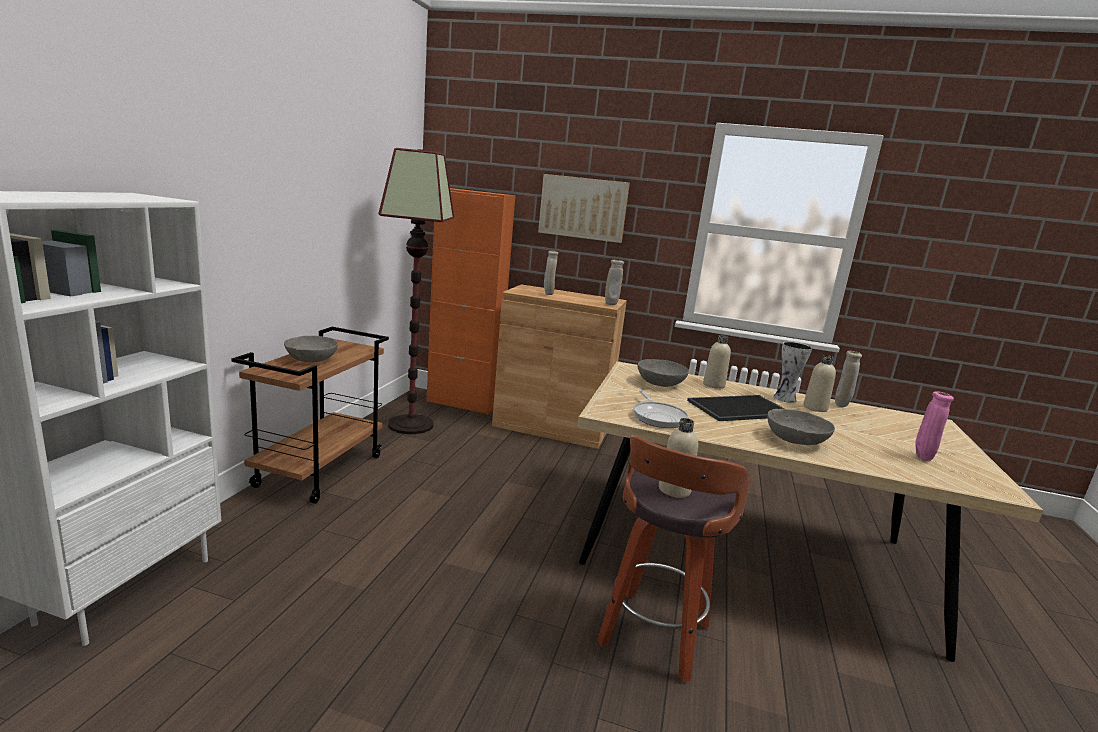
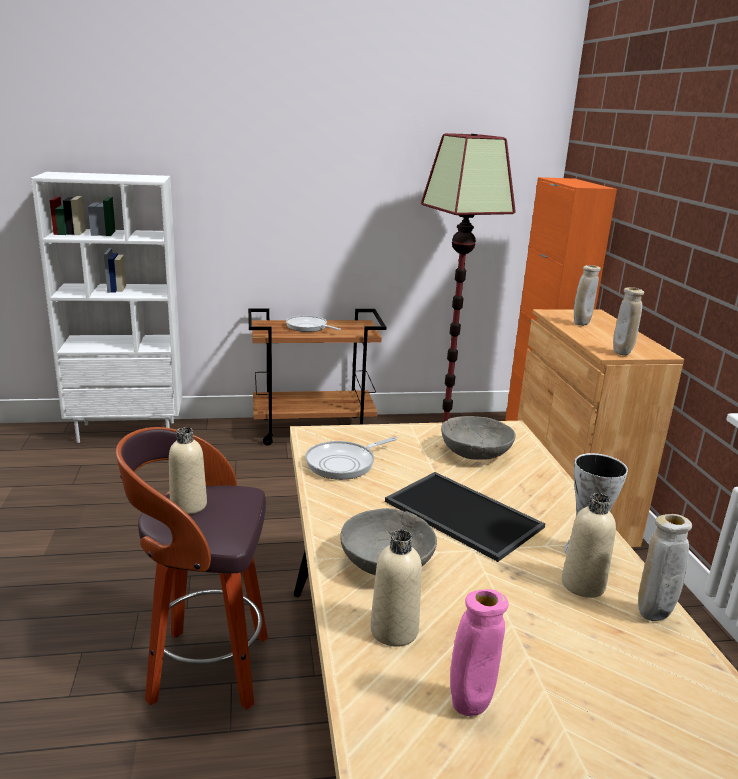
camera: 65 degrees right, 5 degrees up
(312, 359) = (308, 327): grey bowl -> frying pan
(583, 208) = (672, 210): picture -> none
(713, 385) = (540, 489): beige bottle -> beige bottle (394, 630)

